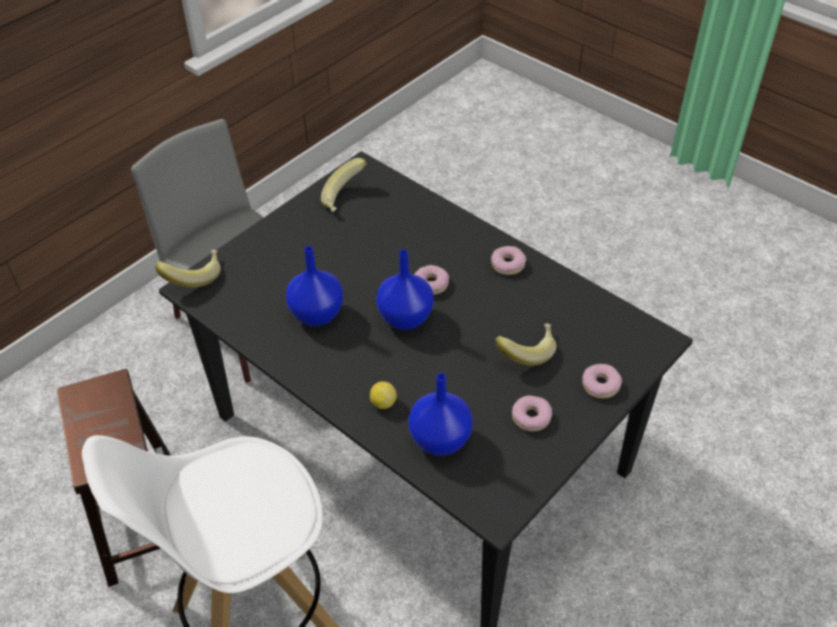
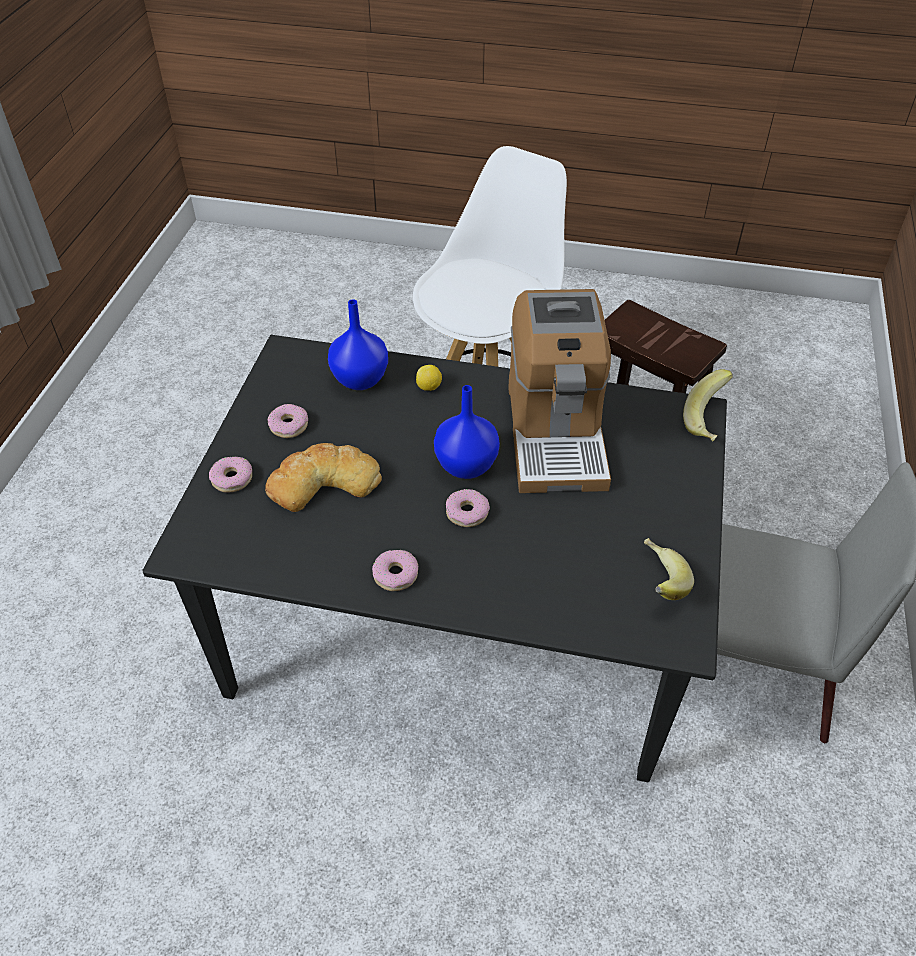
camera: 150 degrees right, 0 degrees up
(315, 315) = (556, 434): blue vase -> coffee machine
(526, 351) = (323, 482): banana -> bread

